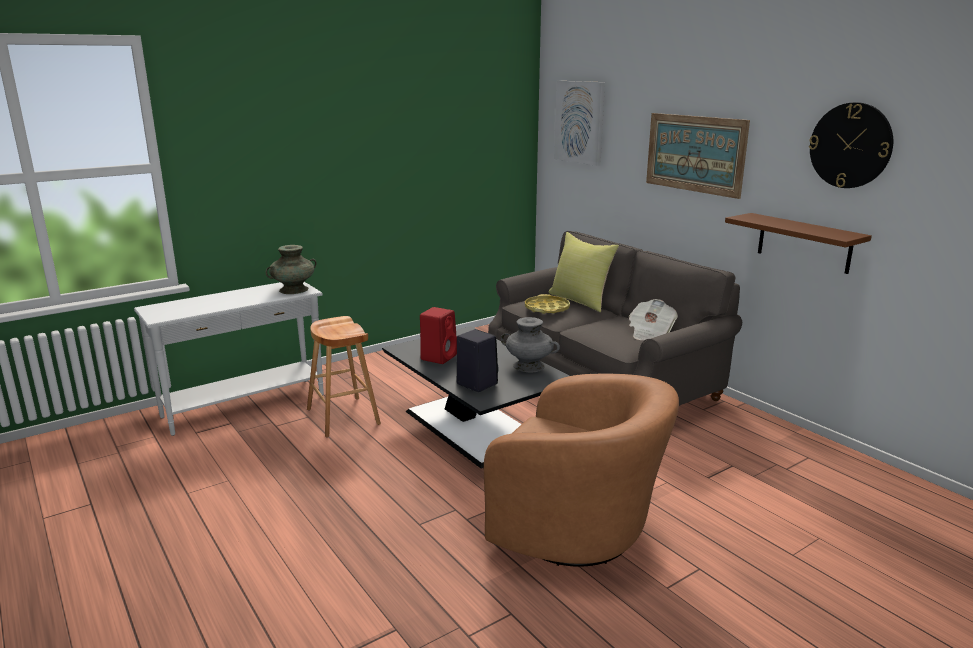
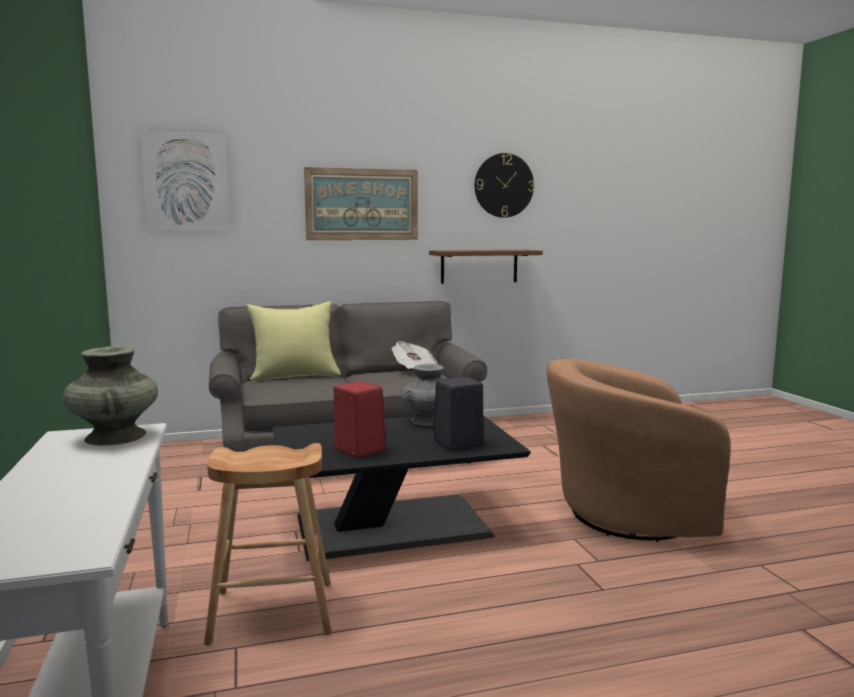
camera: 70 degrees left, 10 degrees down
(547, 309) = (300, 387): yellow tray -> none
(575, 530) = (627, 515): brown armchair -> brown armchair turned 135 degrees counterclockwise

